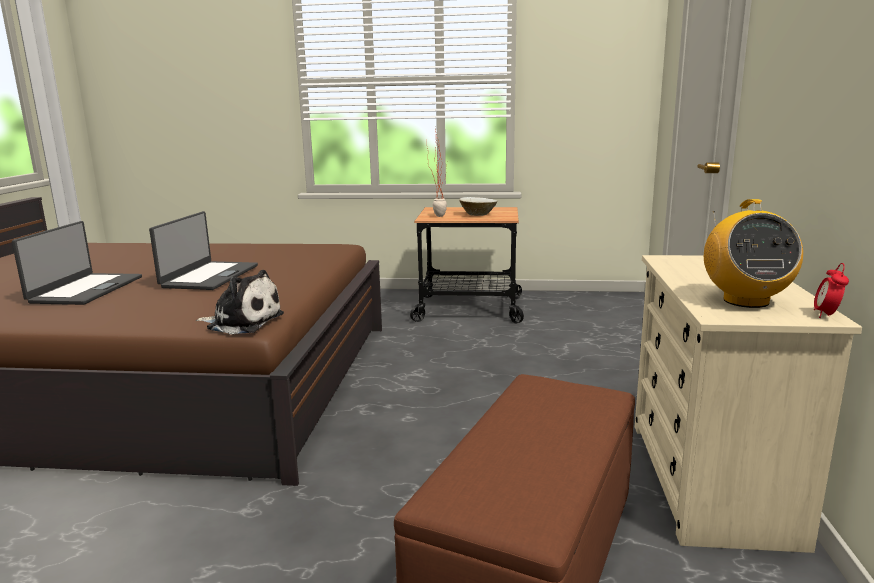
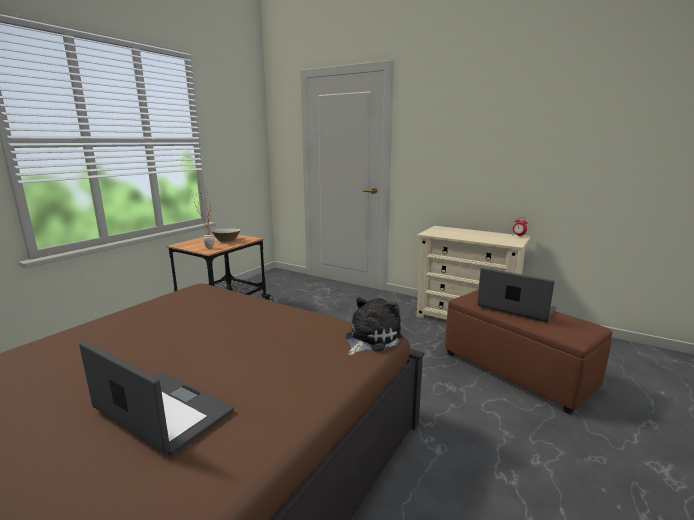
camera: 65 degrees left, 0 degrees up
(209, 276) = (222, 340): laptop -> laptop (515, 308)
(745, 301) = (497, 238): radio -> none

